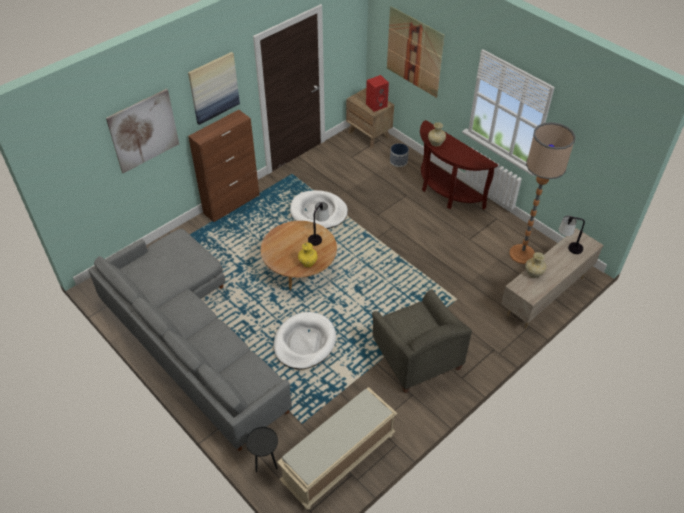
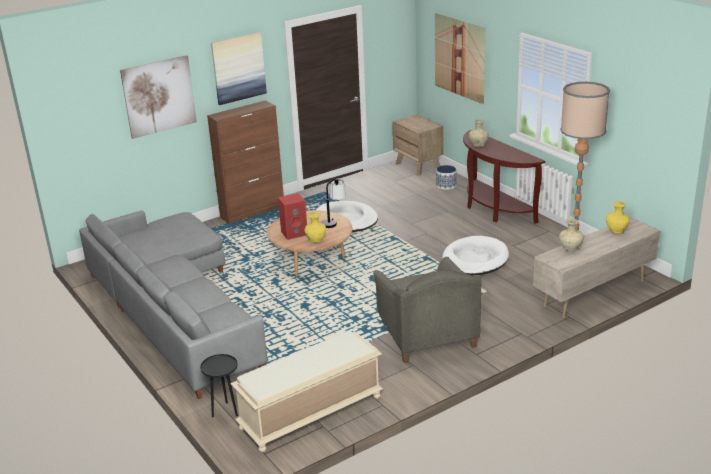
camera: 10 degrees right, 20 degrees down
(304, 342) = (300, 317): white dog bed -> white dog bed (475, 259)
(376, 105) = (424, 125): red speaker -> red speaker (294, 233)
(568, 248) = (616, 231): table lamp -> yellow vase

